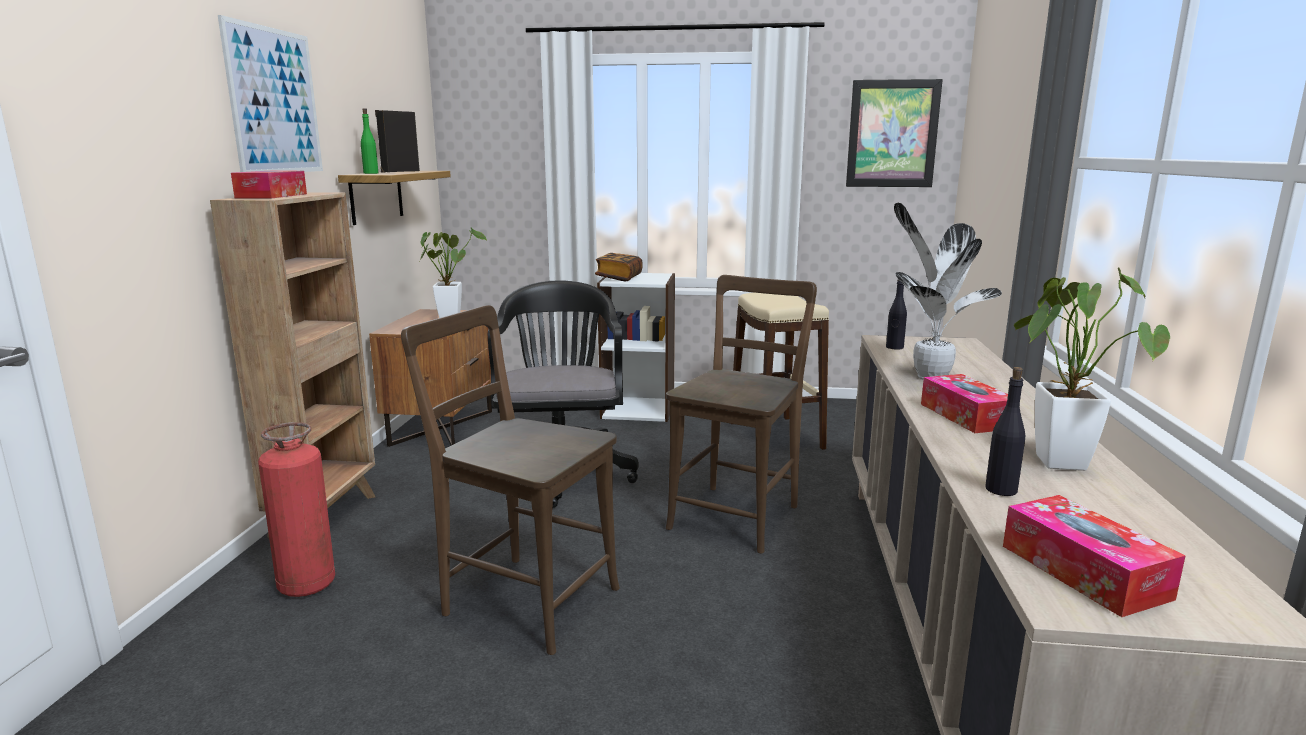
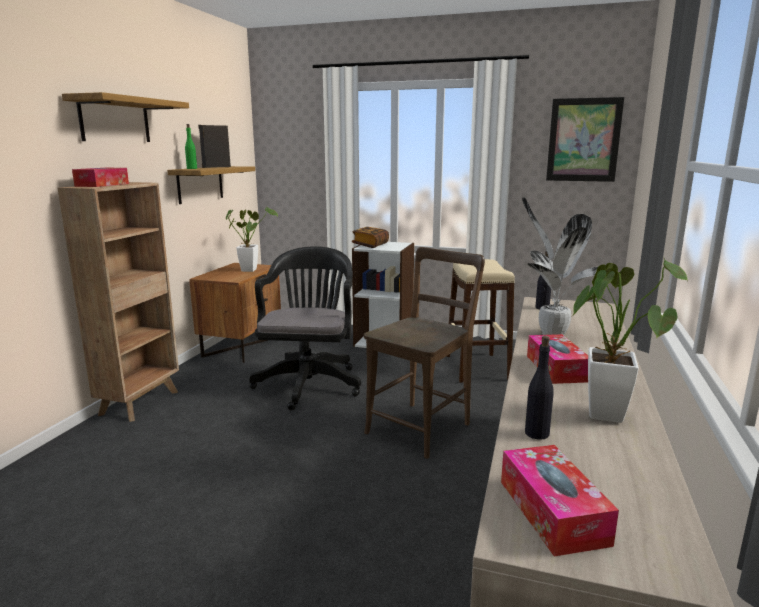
camera: 10 degrees right, 0 degrees up
(274, 101) = (115, 120): picture -> shelf
(306, 585) = (107, 451): fire extinguisher -> none
(524, 599) = (242, 476): brown chair -> none

